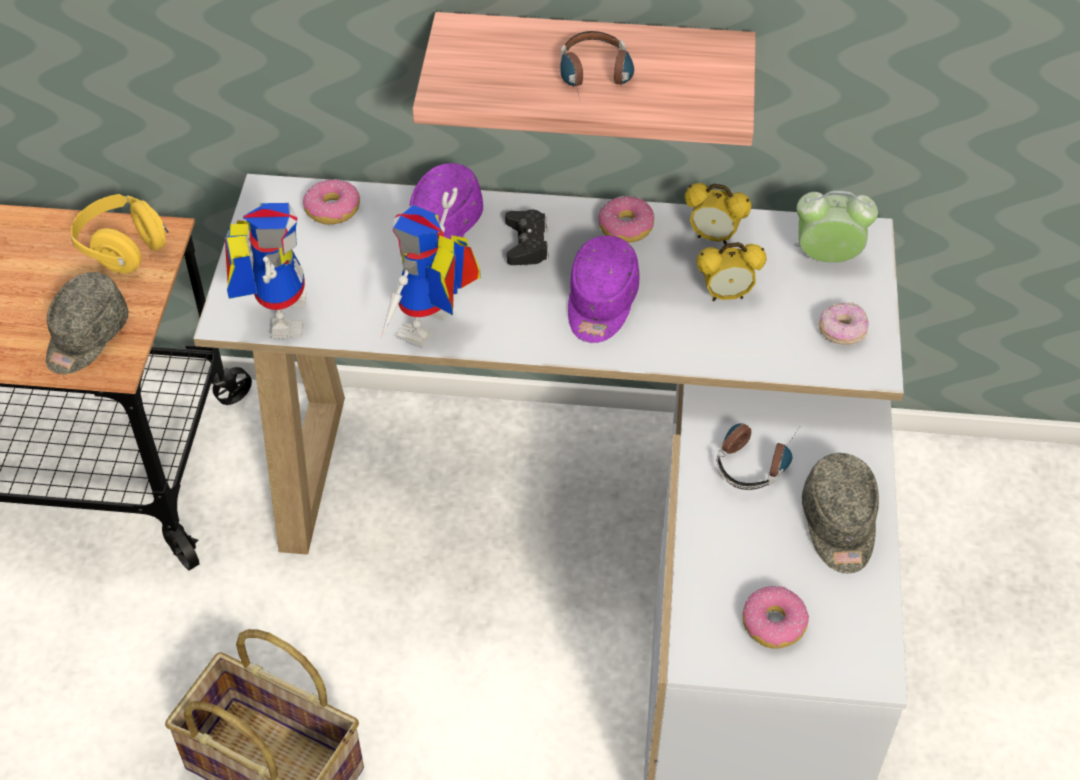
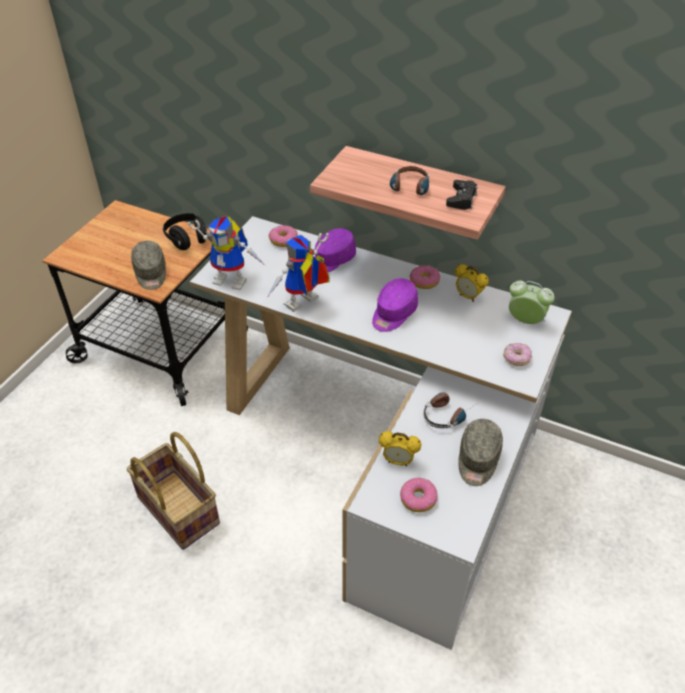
camera: 20 degrees right, 5 degrees down
(86, 337) = (150, 273): grey cap -> grey cap turned 60 degrees counterclockwise
(123, 248) = (187, 239): yellow headphones -> black headphones
(278, 312) = (234, 279): toy robot -> toy robot turned 90 degrees clockwise
(527, 244) = (370, 277): black game controller -> black game controller (461, 199)
(726, 295) = (461, 326): alarm clock -> alarm clock (398, 461)

